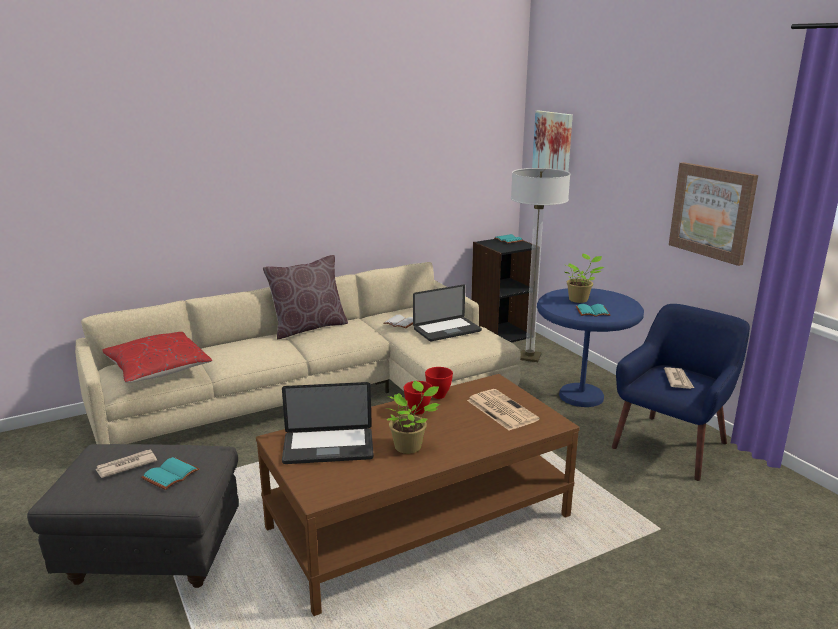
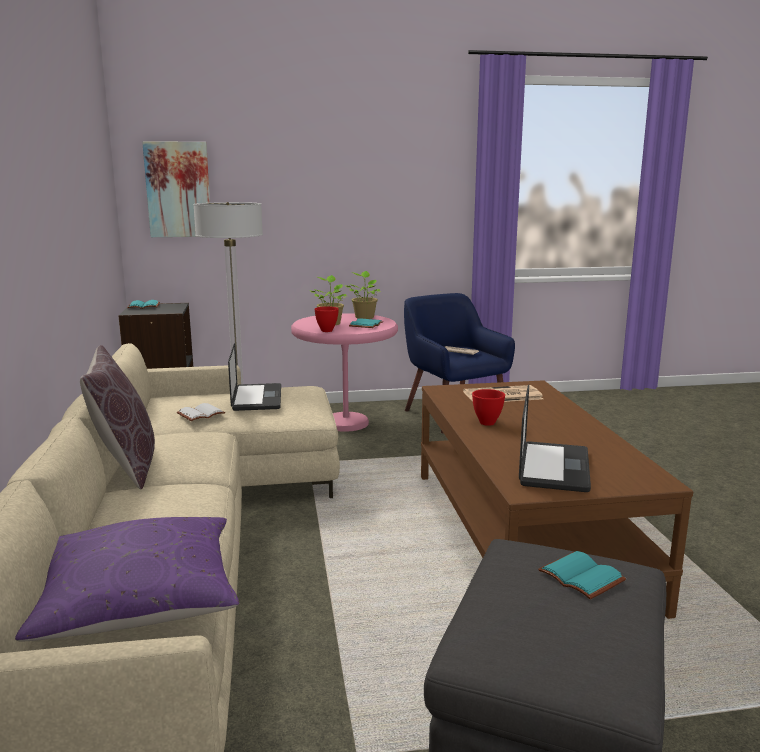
camera: 70 degrees left, 5 degrees down
(126, 465) = (546, 616): newspaper -> none
(158, 369) = (139, 599): red pillow -> purple pillow
(410, 446) = (562, 434): potted plant -> potted plant (364, 317)
(438, 396) = (457, 411): red bowl -> red bowl (327, 331)
(581, 396) = (346, 423): blue side table -> pink side table
(712, 212) = (406, 213): picture -> none

